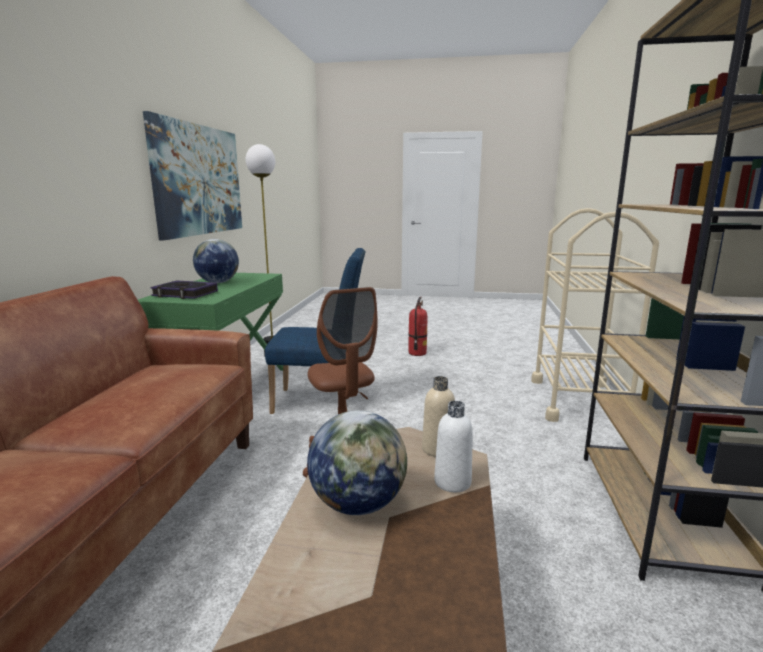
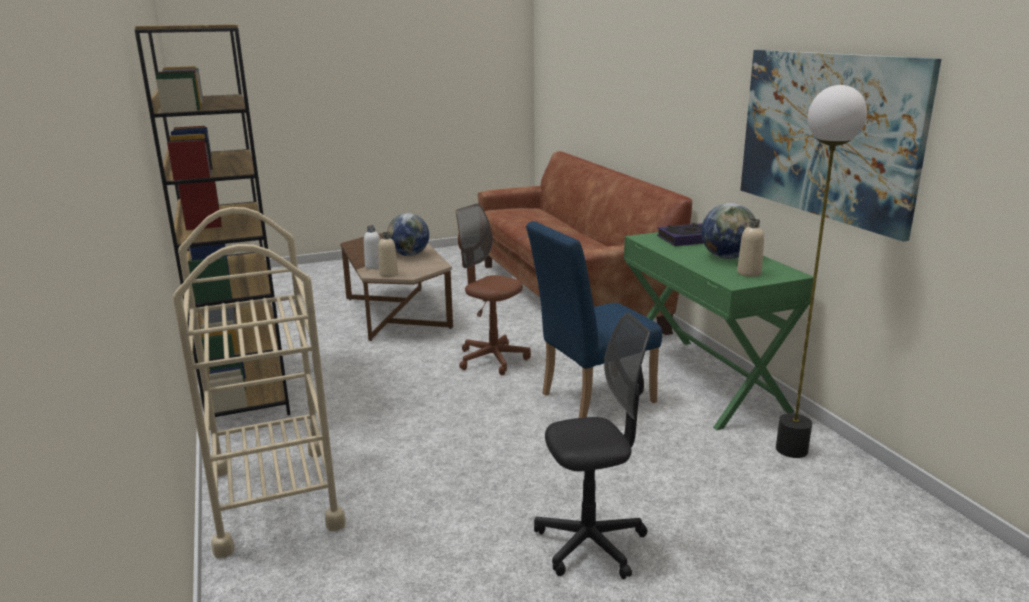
camera: 150 degrees right, 5 degrees up
(243, 276) = (749, 273): none -> beige bottle
(417, 353) = (590, 544): fire extinguisher -> black office chair

